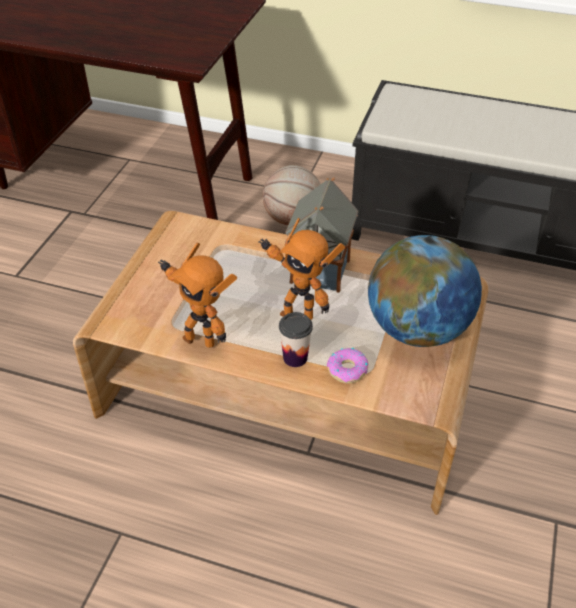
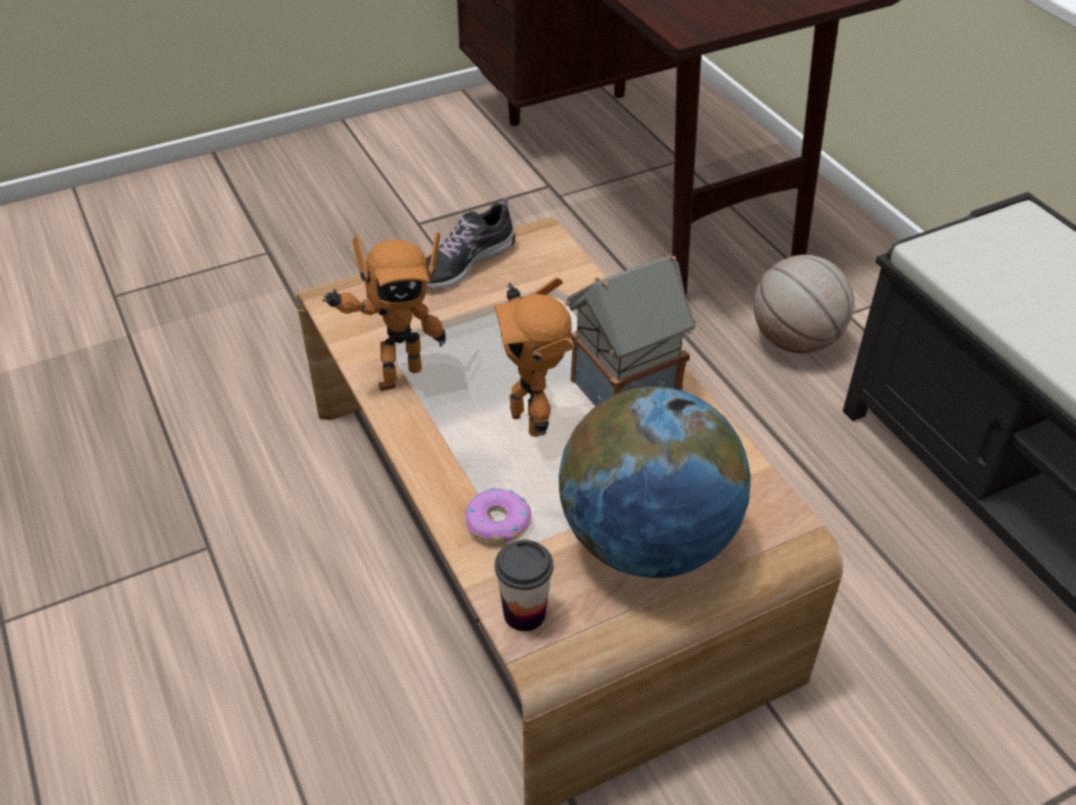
camera: 45 degrees right, 0 degrees up
(156, 260) = (465, 263): none -> shoe
(200, 339) = (396, 375): toy robot -> toy robot turned 105 degrees counterclockwise
(295, 357) = (461, 466): cup -> cup (524, 613)

